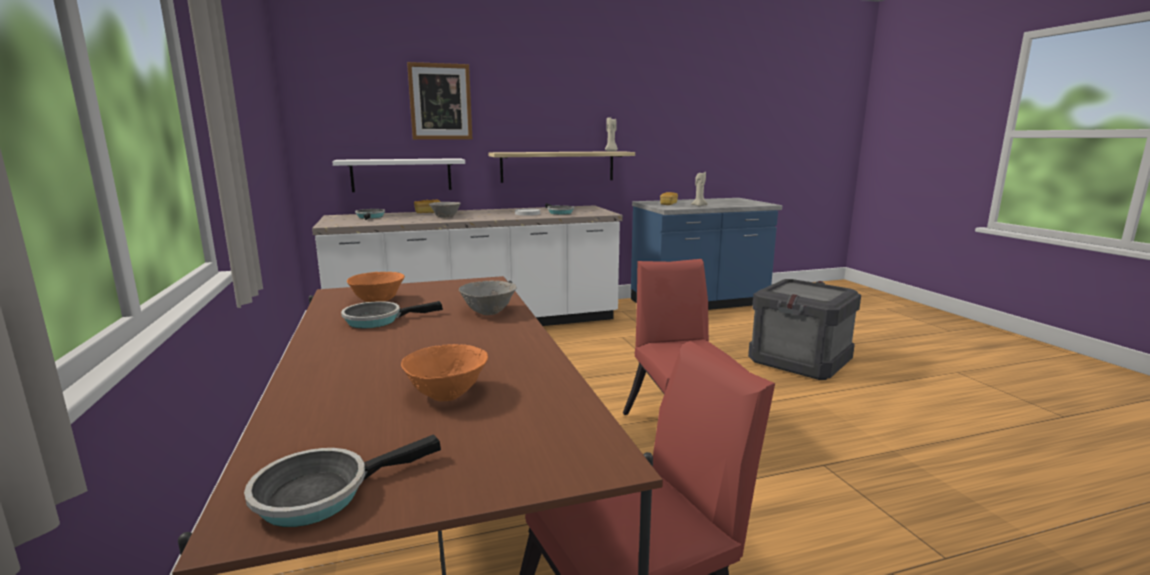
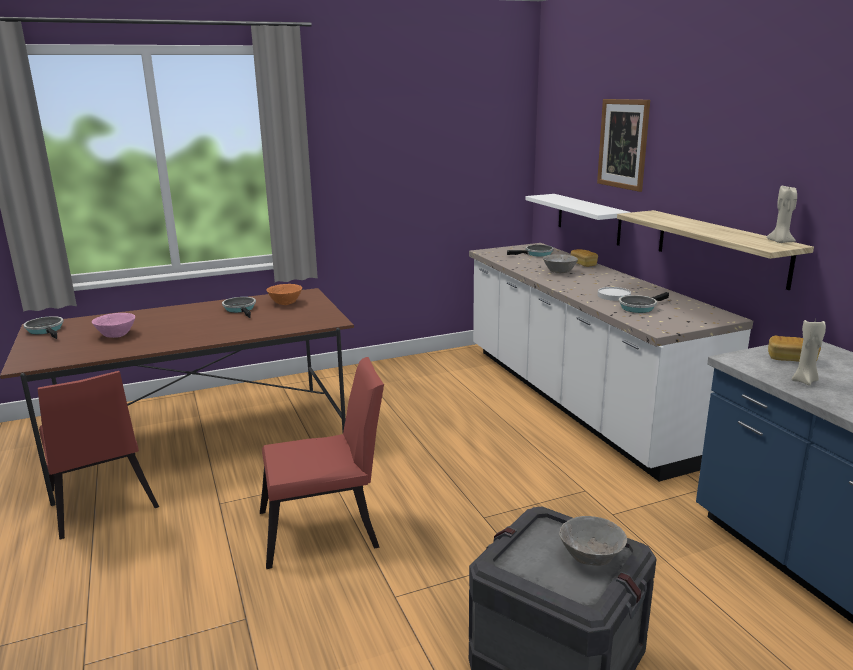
camera: 85 degrees right, 5 degrees up
(448, 393) = (116, 335): orange bowl -> pink bowl
(489, 311) = (248, 330): grey bowl -> grey bowl (592, 558)

